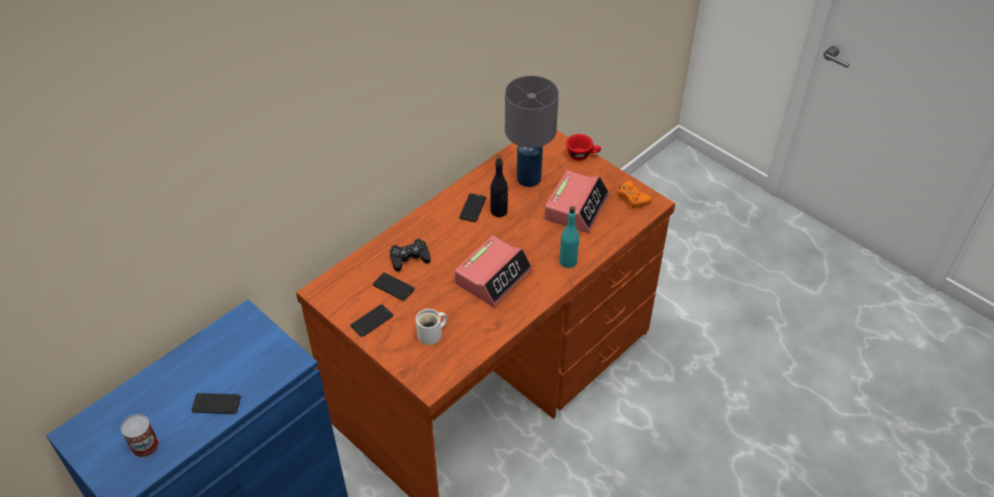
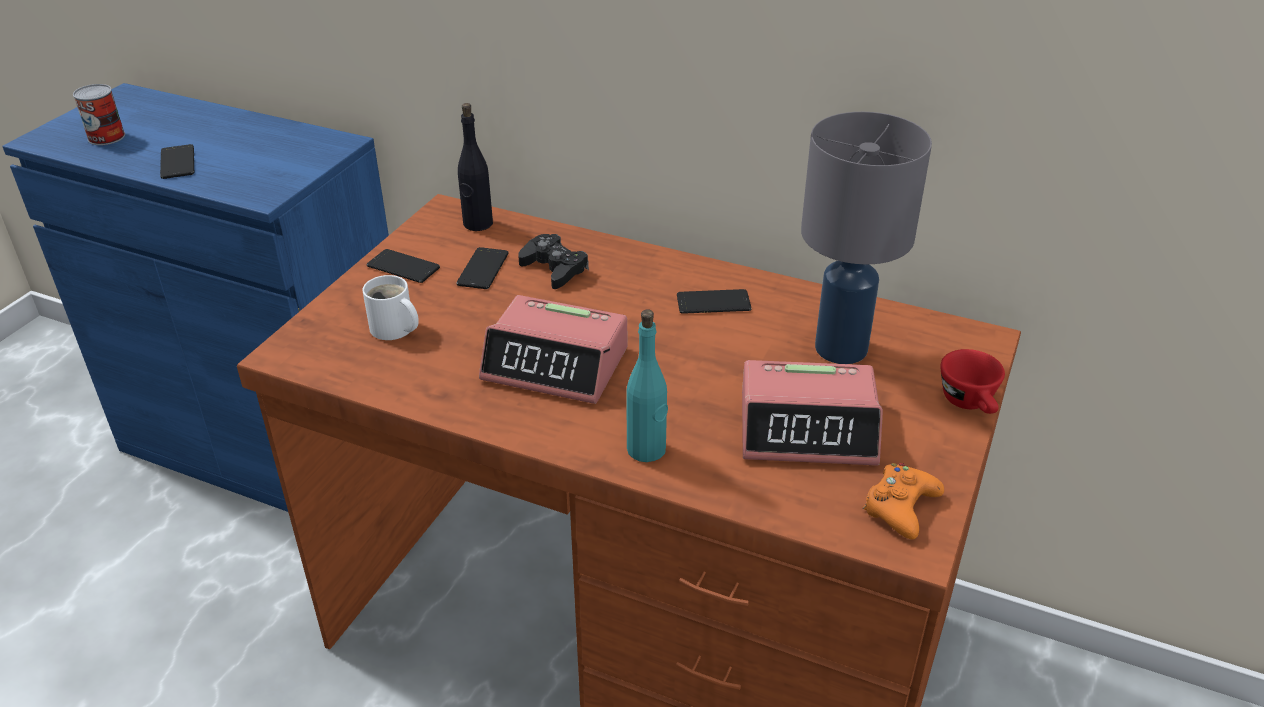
camera: 70 degrees right, 10 degrees down
(499, 211) = (726, 333): black bottle -> black bottle (477, 224)

